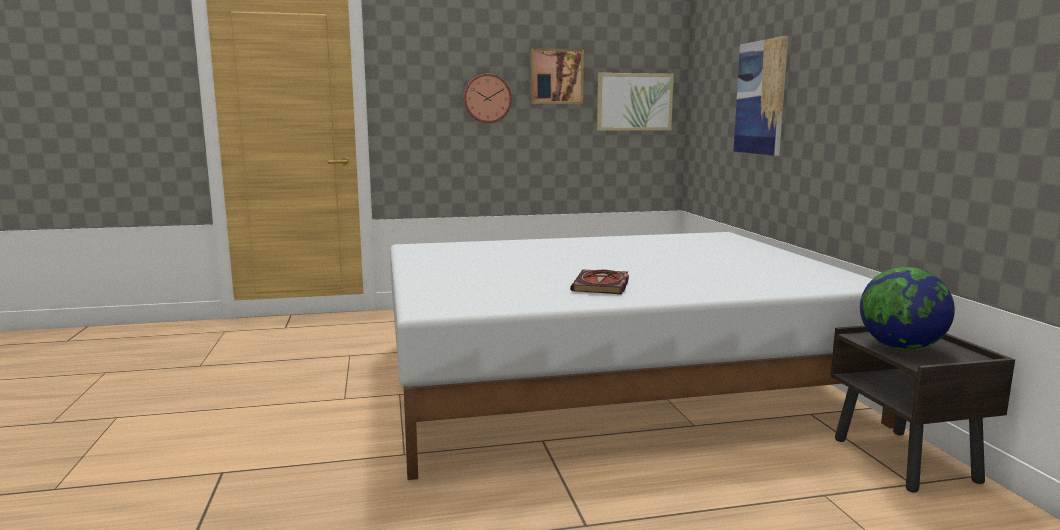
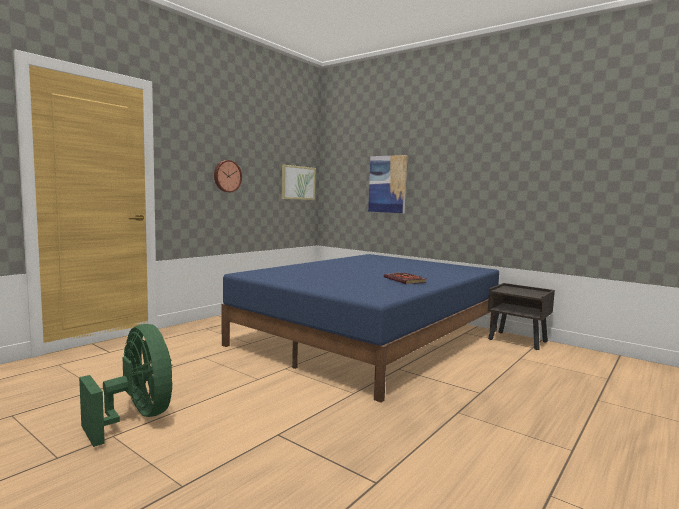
camera: 40 degrees left, 5 degrees down
(165, 405) = (137, 417): none -> green fan
(556, 76) = (262, 165): picture -> none
(609, 380) = (371, 337): white bed -> blue bed
(900, 347) = (518, 292): globe -> none

